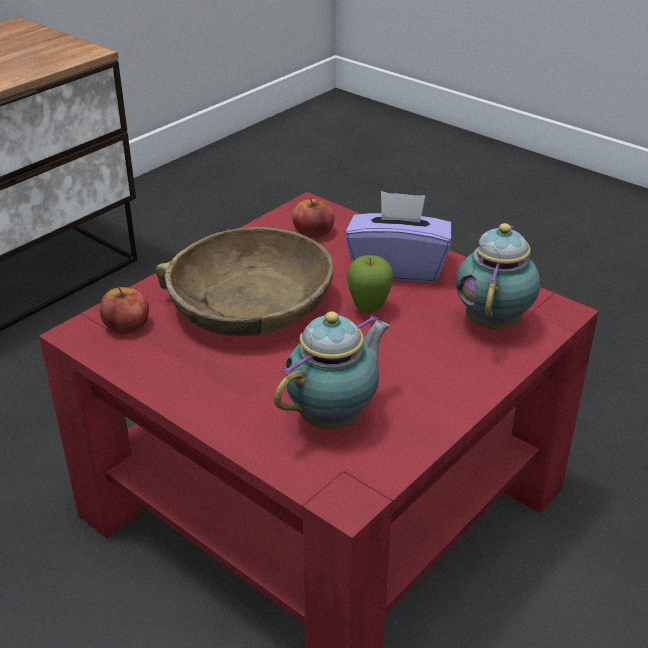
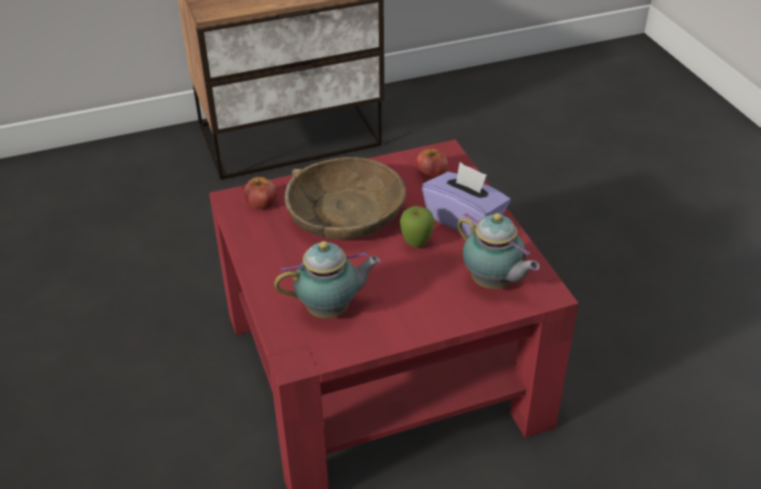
camera: 30 degrees right, 5 degrees up
(494, 321) = (493, 283): teapot -> teapot turned 90 degrees clockwise

